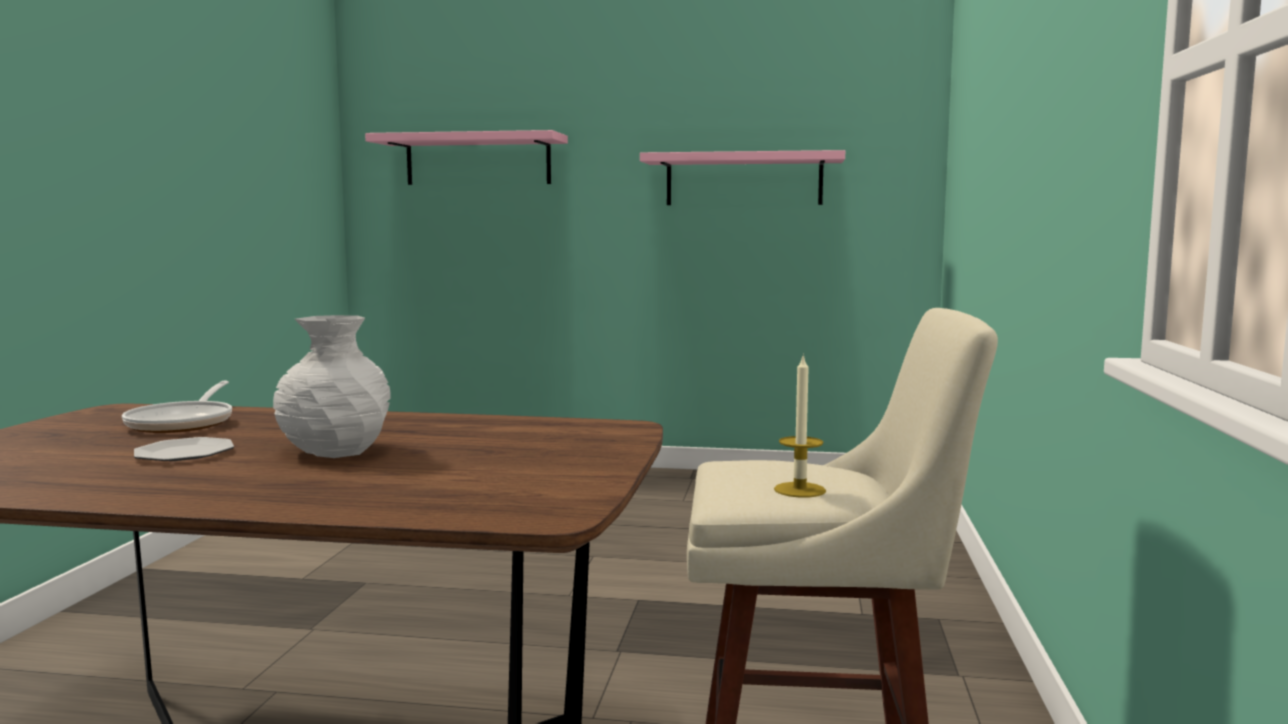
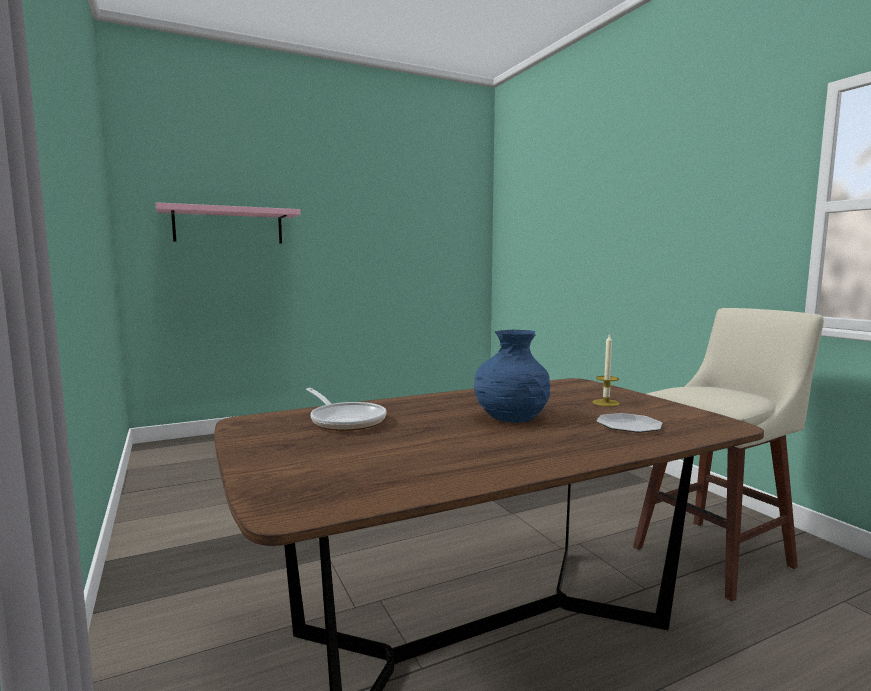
camera: 35 degrees left, 0 degrees up
(184, 454) = (438, 437): plate -> plate (629, 425)
(334, 451) = (510, 418): white vase -> blue vase
(744, 180) = (398, 244): pink shelf -> none
(799, 490) = (737, 397): candle -> candle (606, 403)

